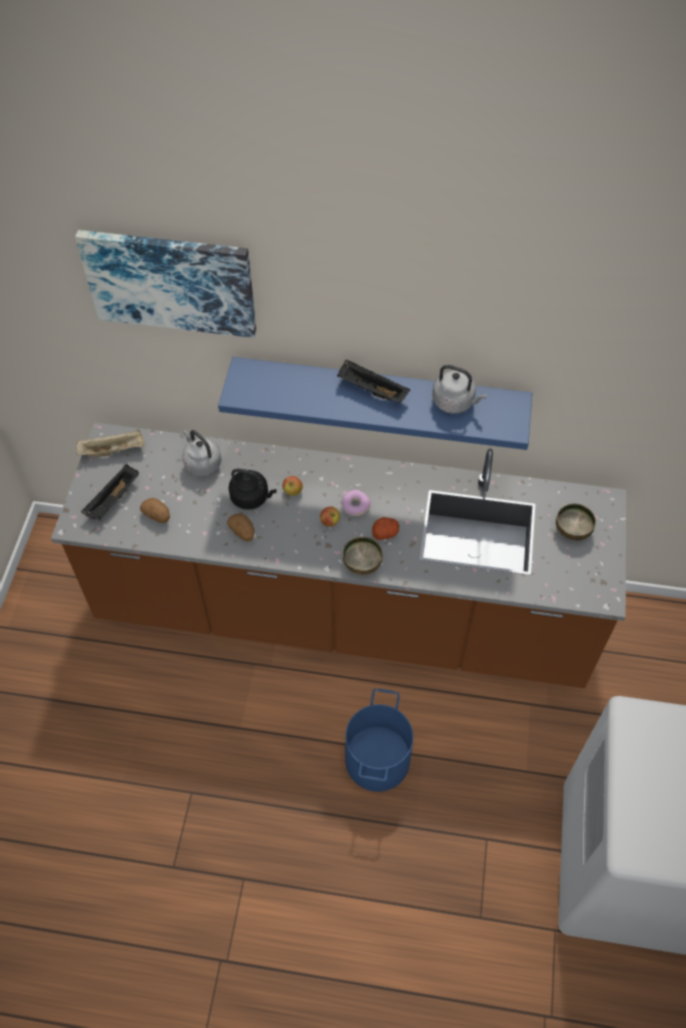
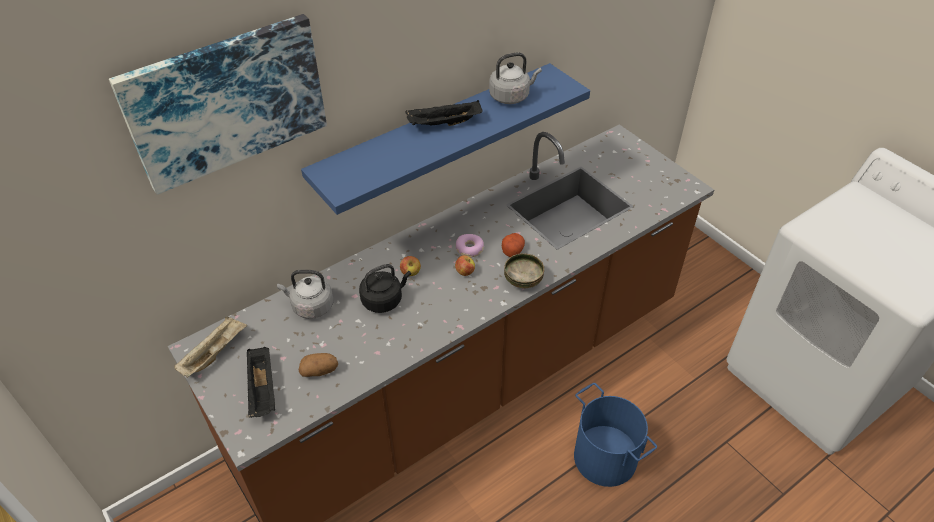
camera: 45 degrees left, 10 degrees down
(243, 532) = (408, 328): potato -> none
(573, 530) = (622, 165): bowl -> none

